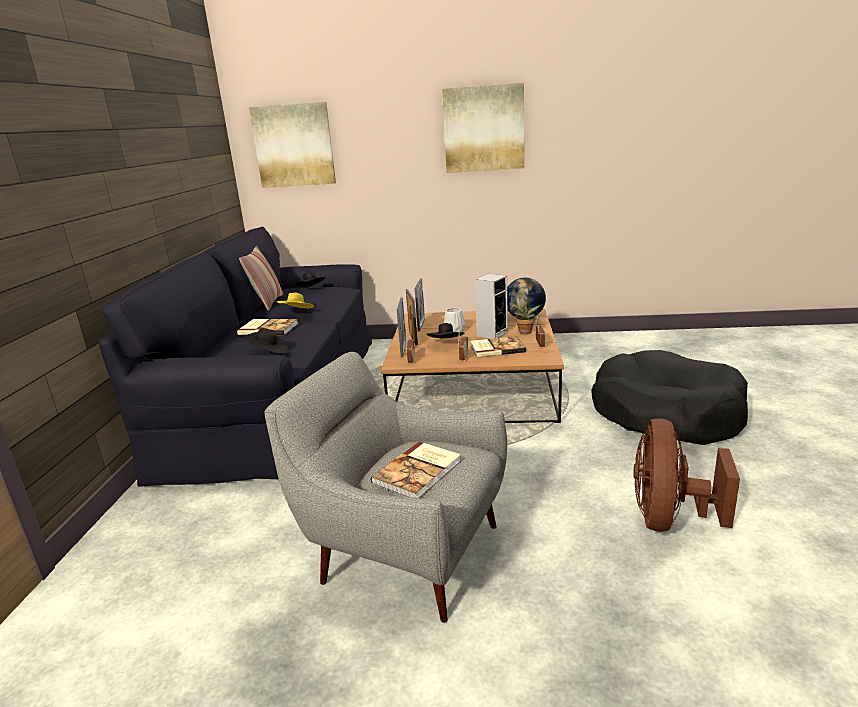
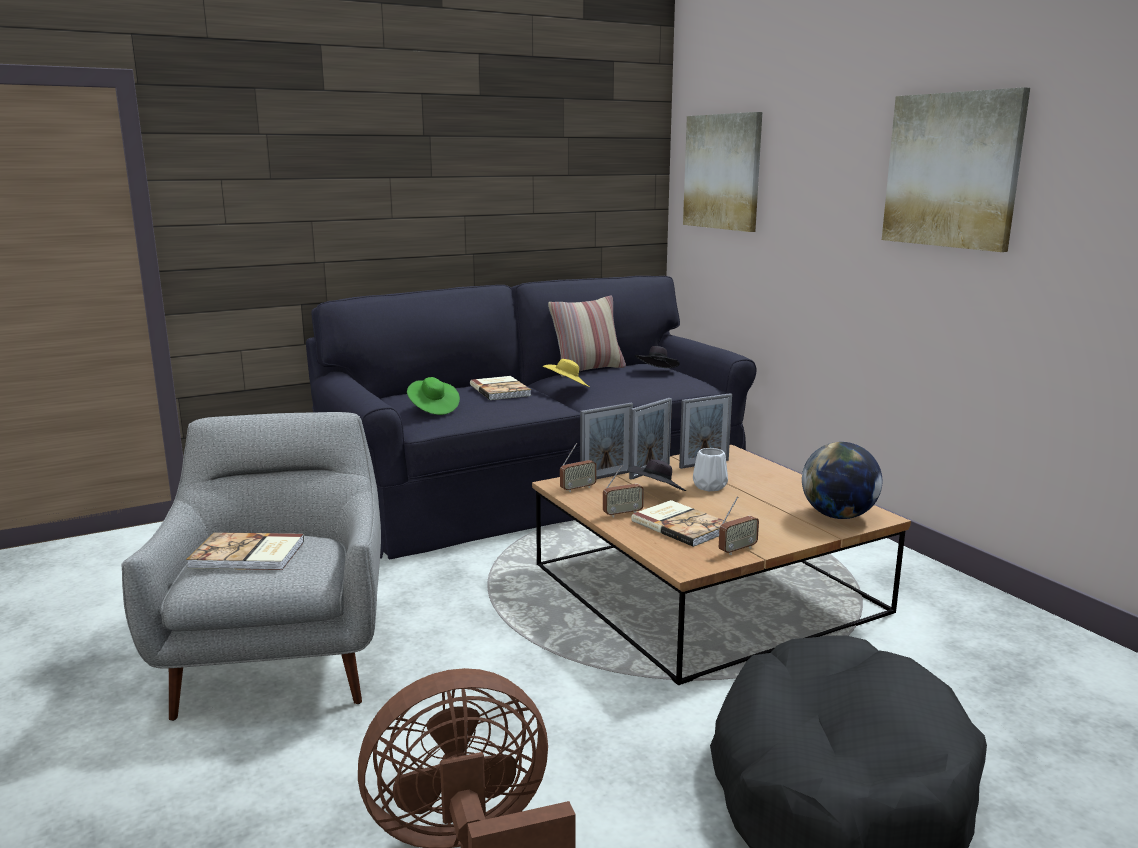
camera: 55 degrees right, 5 degrees down
(269, 353) = (433, 409): black hat -> green hat
(492, 333) = (735, 510): speaker -> none
(524, 333) = (771, 530): potted plant -> none

